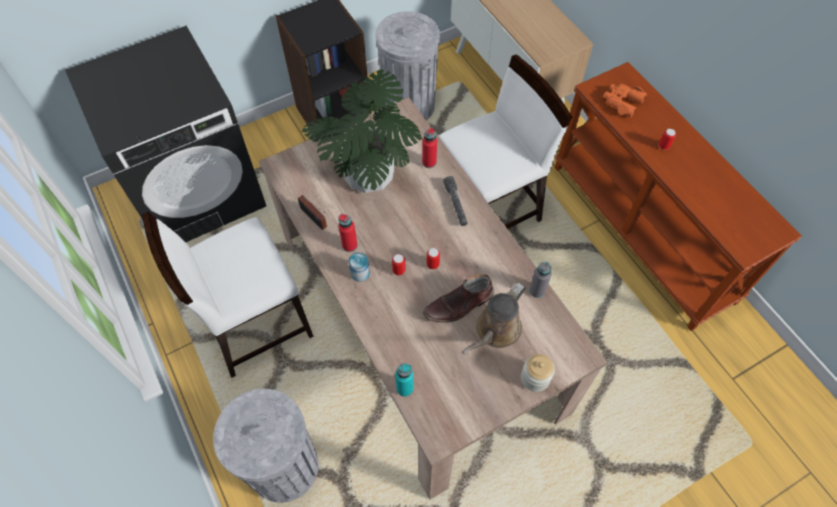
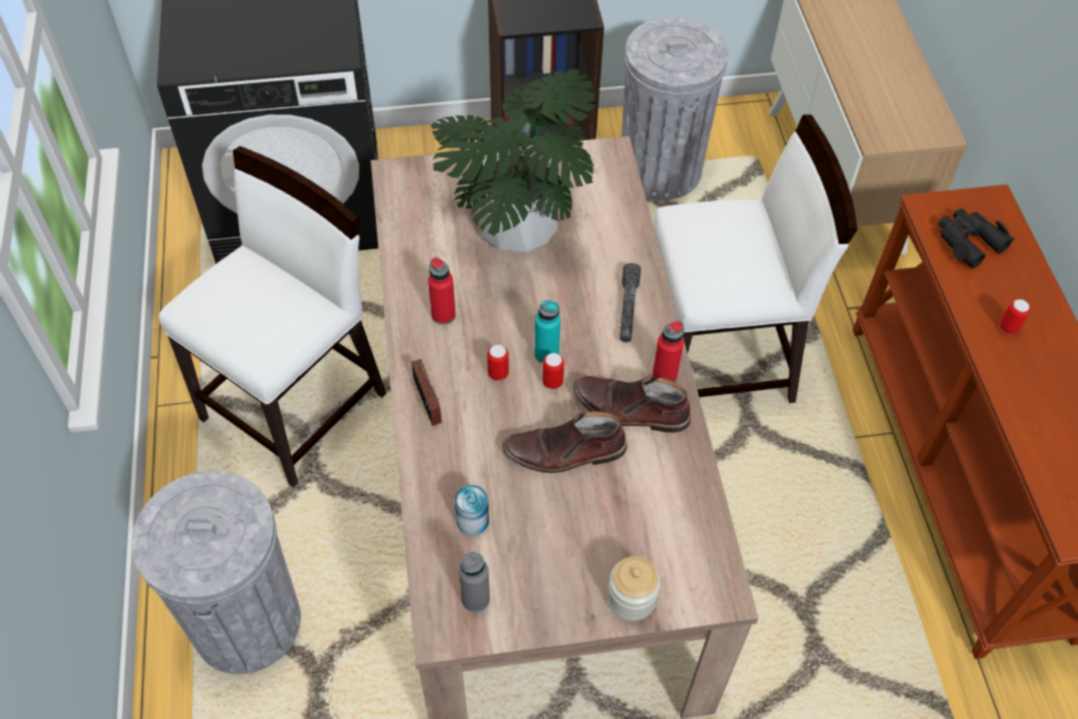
camera: 20 degrees right, 5 degrees down
(255, 324) = (296, 406): white chair -> white chair turned 135 degrees clockwise
(314, 219) = (410, 263): radio -> radio (428, 404)
(360, 273) = (440, 358): can -> can (472, 520)
(405, 388) = (428, 541): turquoise bottle -> turquoise bottle (546, 354)
(429, 162) = (616, 237): red bottle -> red bottle (664, 376)
(484, 265) = (630, 410): none -> brown boot
(495, 331) = (602, 509): brown watering can -> none
(537, 291) = (695, 473): grey bottle -> grey bottle (475, 599)
(622, 102) = (968, 241): orange binoculars -> black binoculars

